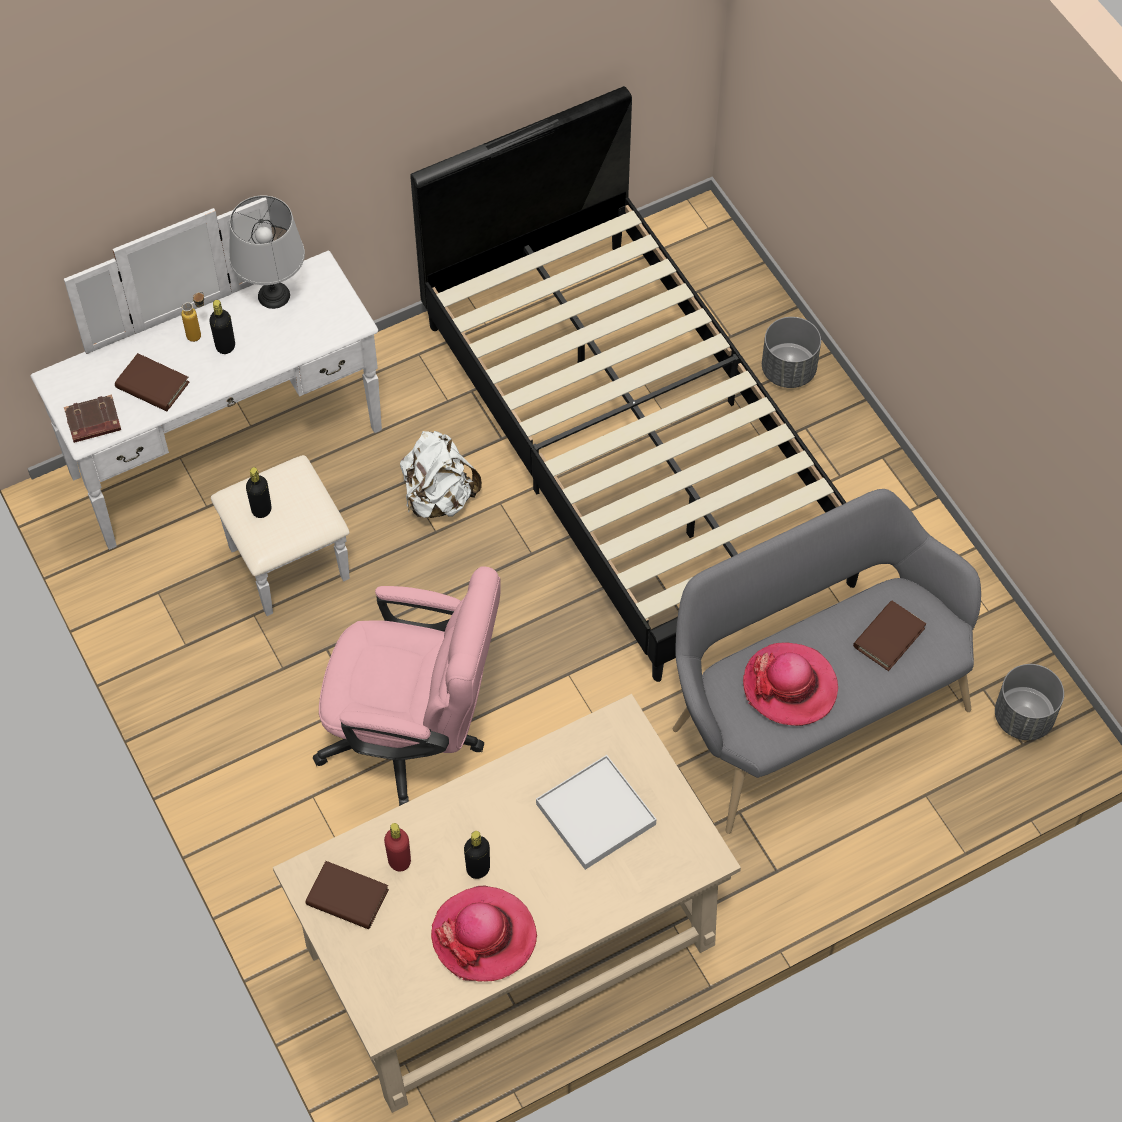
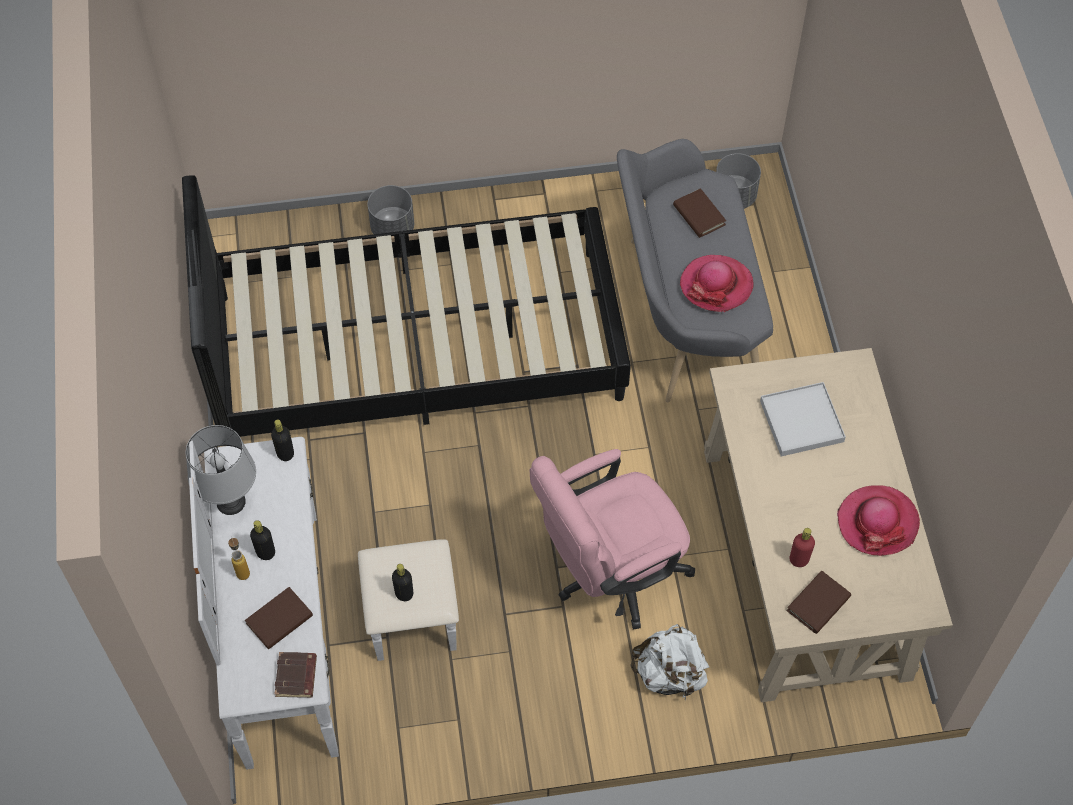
camera: 70 degrees left, 0 degrees up
(415, 738) = (609, 574): pink office chair -> pink office chair turned 150 degrees counterclockwise
(438, 498) = (399, 493): white backpack -> white backpack (669, 674)
(478, 868) = (821, 509): black bottle -> black bottle (285, 454)

